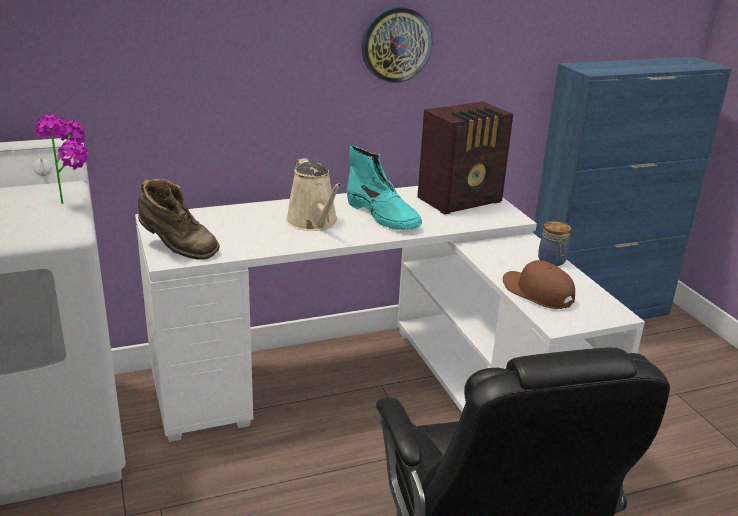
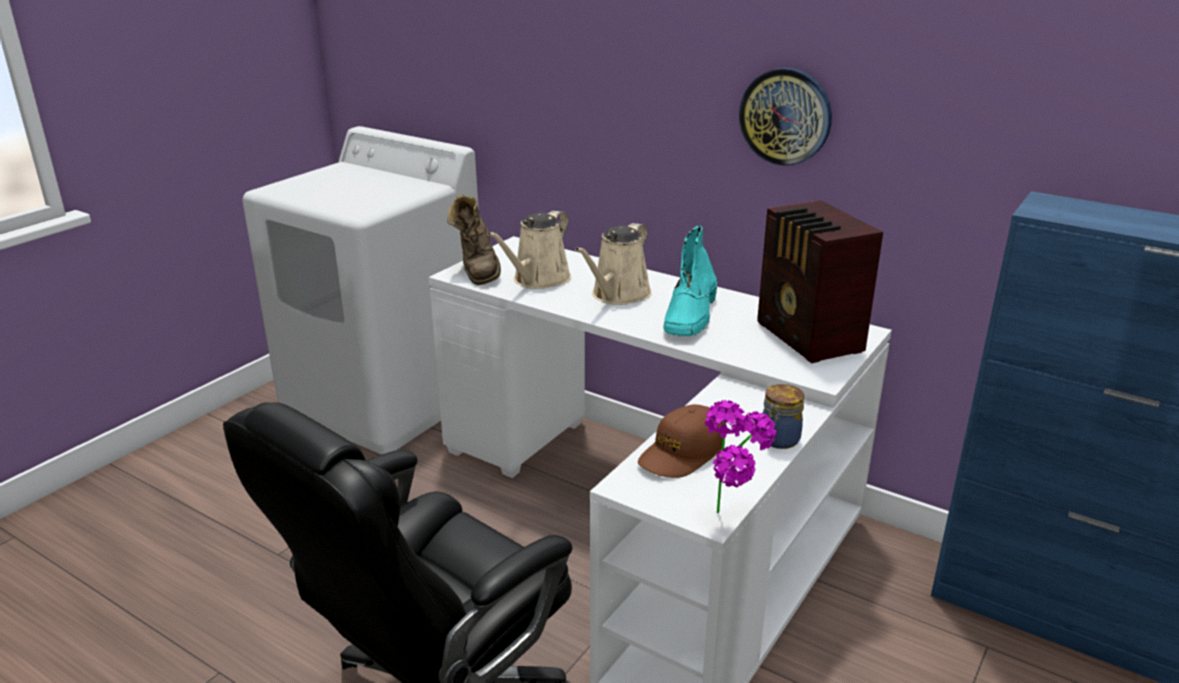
camera: 55 degrees right, 0 degrees up
(74, 201) = (408, 197): potted plant -> potted plant (733, 517)
(239, 236) = (538, 280): none -> beige watering can
(462, 200) = (808, 338): radio -> radio turned 45 degrees clockwise
(537, 293) = (682, 453): brown cap -> brown cap turned 150 degrees counterclockwise

